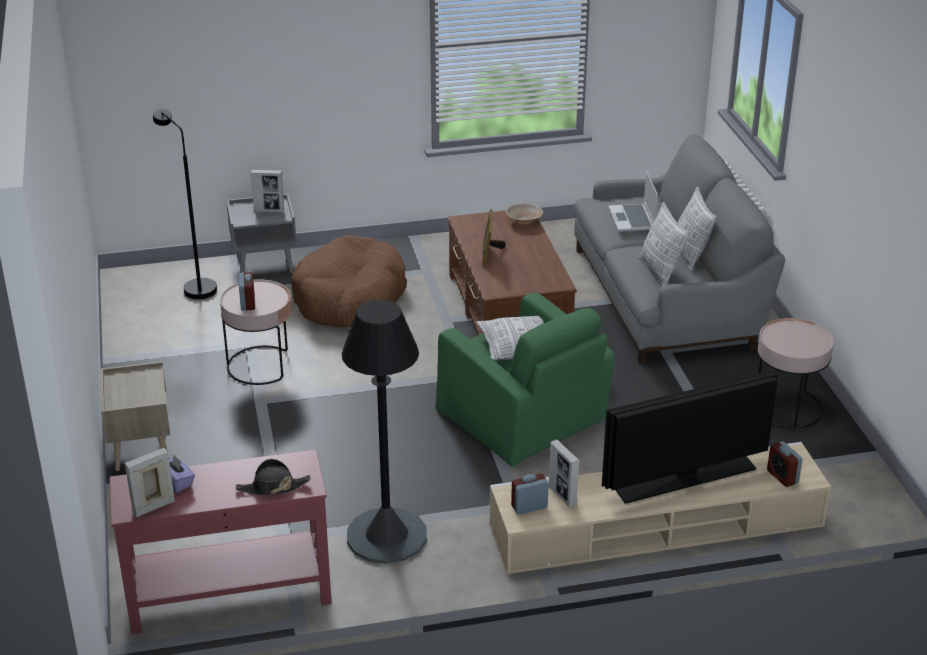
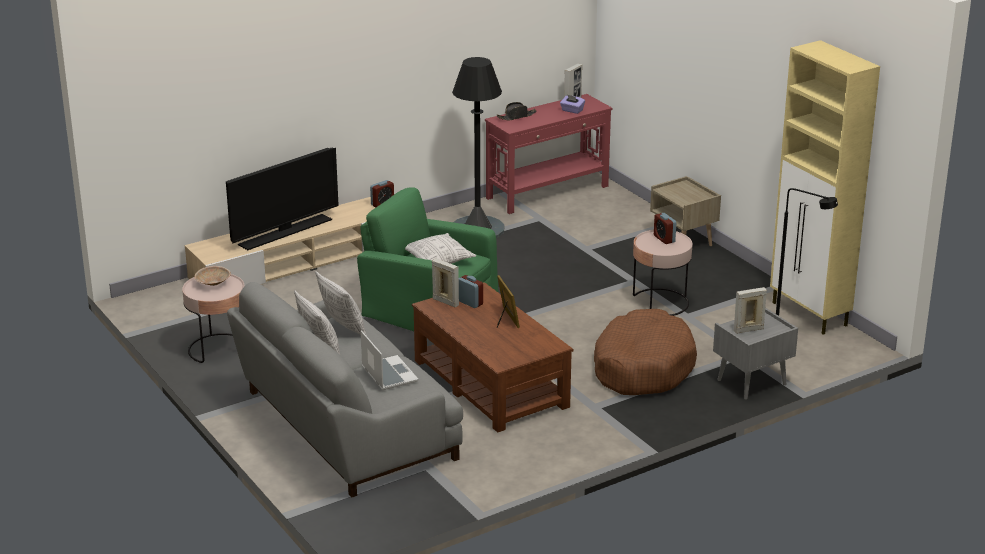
camera: 160 degrees right, 5 degrees down
(125, 319) = (810, 315): none -> beige cabinet
(524, 220) = (495, 356): beige bowl -> beige bowl (213, 283)
(562, 496) = (364, 212): picture frame -> picture frame (445, 302)
(782, 477) = (218, 244): alarm clock -> alarm clock (470, 302)

